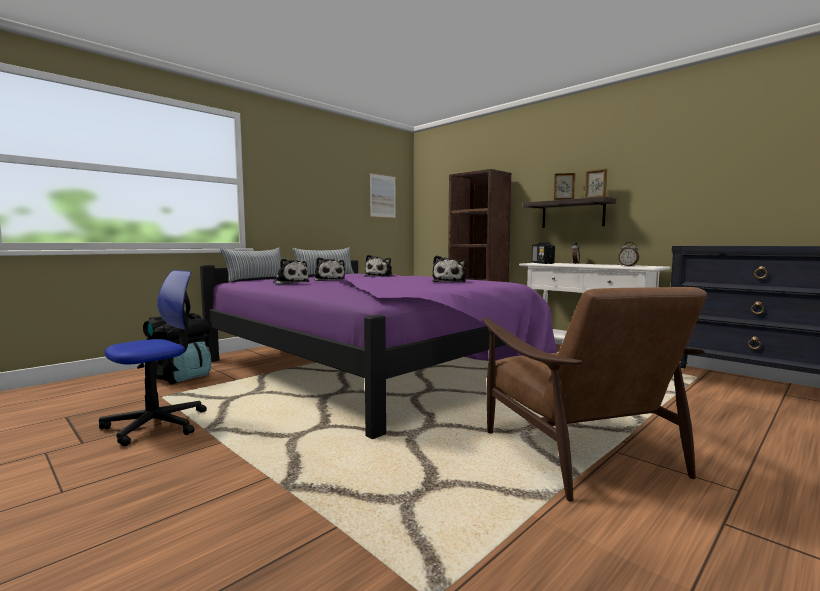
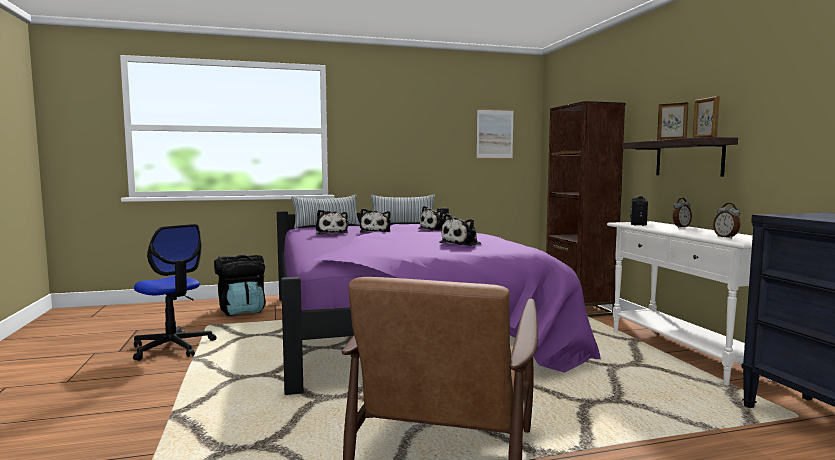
camera: 30 degrees right, 0 degrees up
(156, 425) = (172, 347): office chair -> office chair turned 60 degrees clockwise

